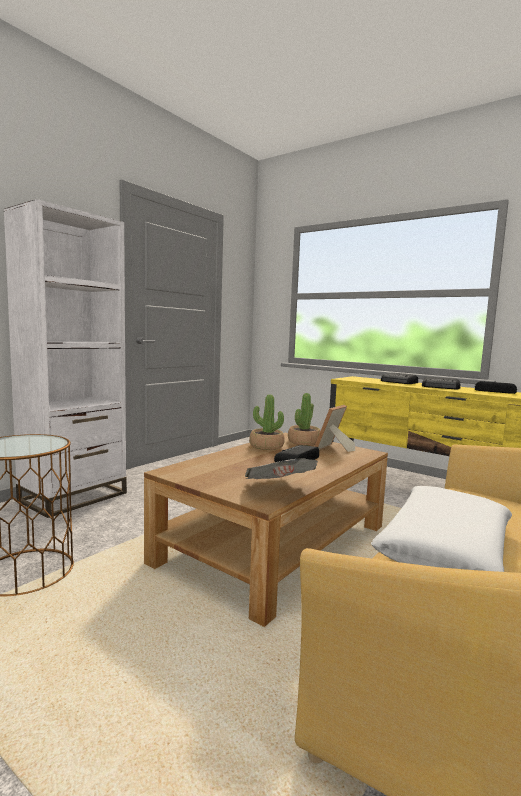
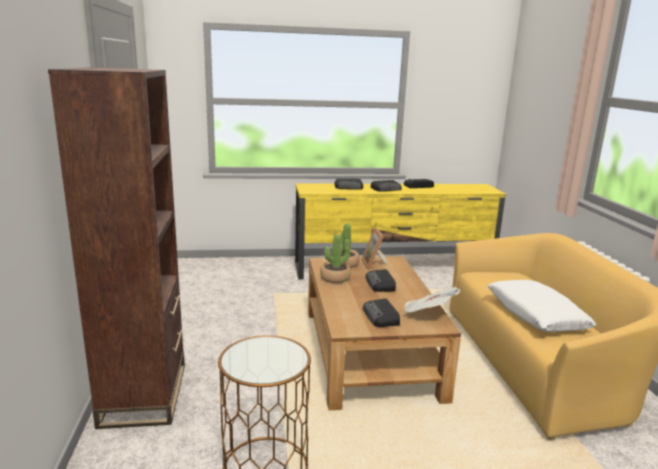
camera: 45 degrees left, 10 degrees up
(74, 497) = (144, 394): white bookcase -> brown bookcase
(225, 476) = (381, 317): none -> radio

